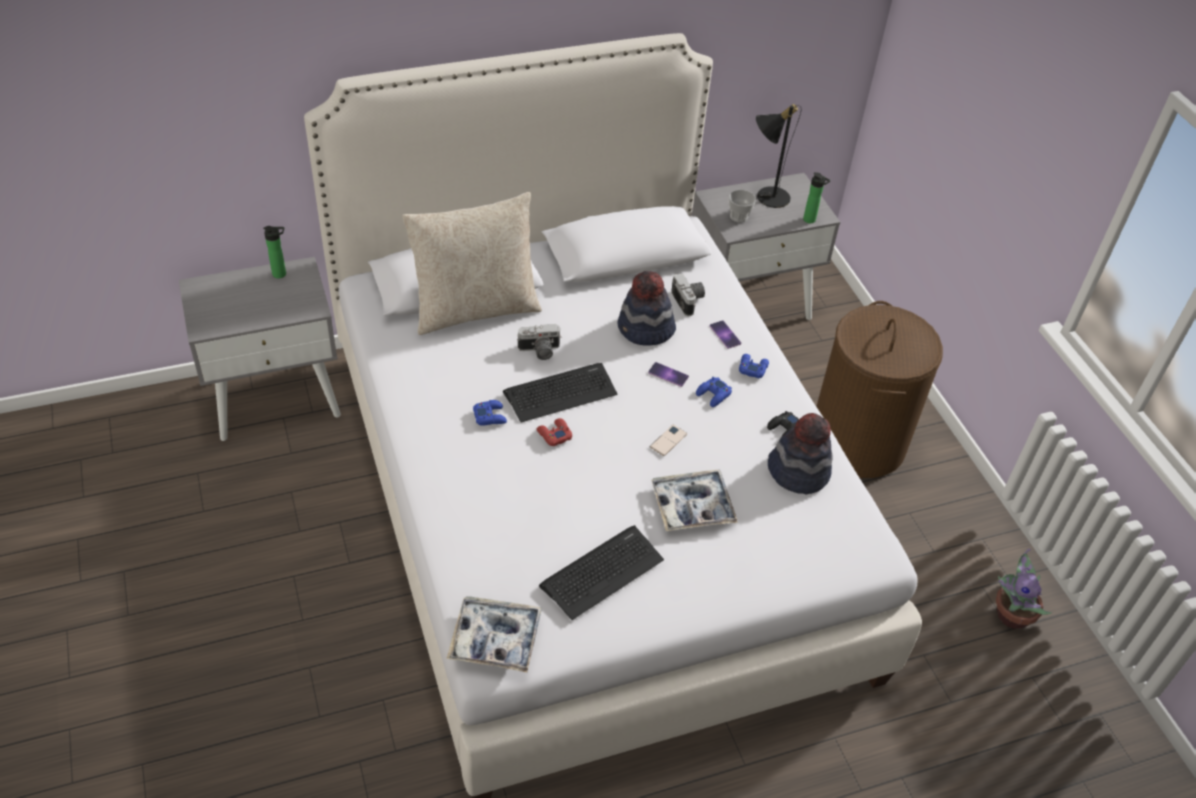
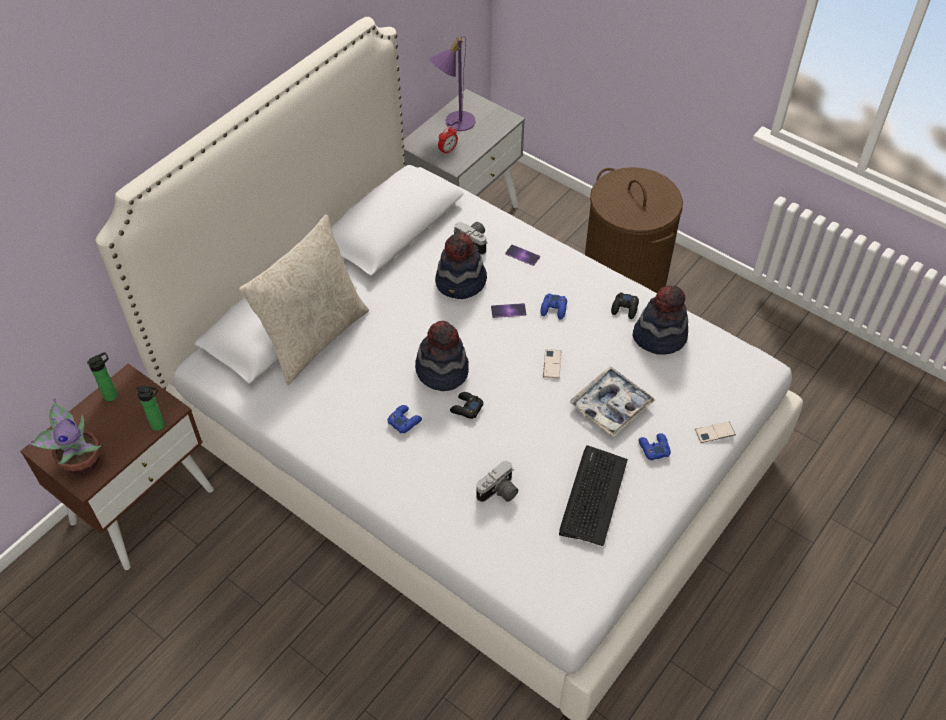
camera: 30 degrees left, 5 degrees up
(275, 397) = (142, 505): grey nightstand -> brown nightstand
(495, 639) = (561, 596): tray -> none
(539, 351) = (396, 345): camera -> camera (499, 493)
(554, 435) = (466, 408): red game controller -> black game controller
(560, 393) = (442, 371): keyboard -> hat
(739, 217) = (448, 150): cup -> alarm clock
(752, 368) = (563, 272): blue game controller -> blue game controller (653, 448)
(766, 195) = (454, 122): black table lamp -> purple table lamp
(776, 586) = (715, 432): none -> phone
(811, 220) = (503, 127): bottle -> bottle (160, 425)
(1010, 614) = (811, 359): potted plant -> potted plant (80, 462)

